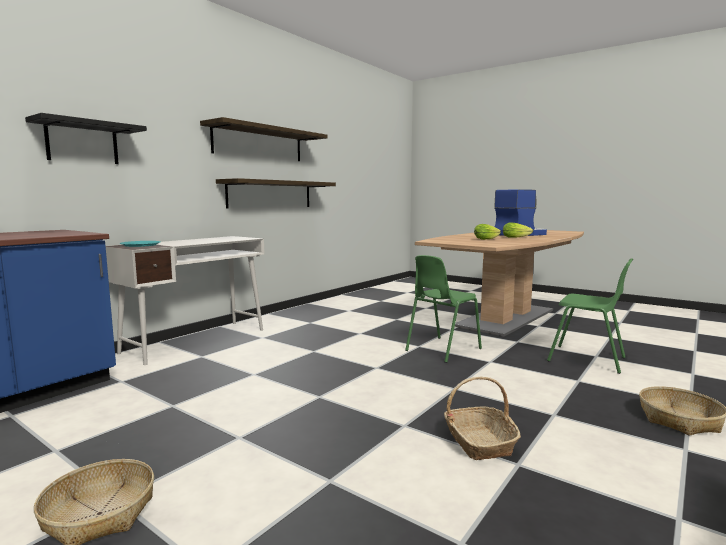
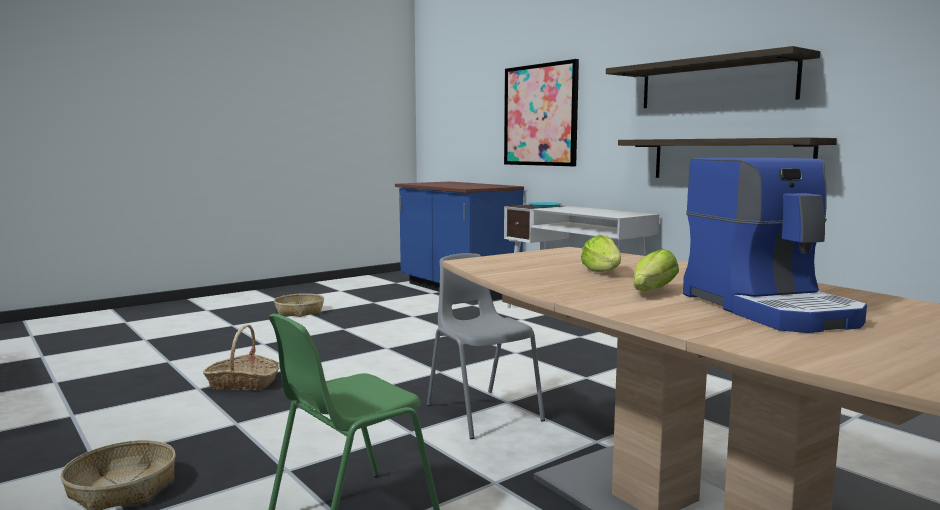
camera: 105 degrees right, 0 degrees up
(82, 143) = (540, 115): black shelf -> picture
(442, 349) = (483, 412): green chair -> grey chair

